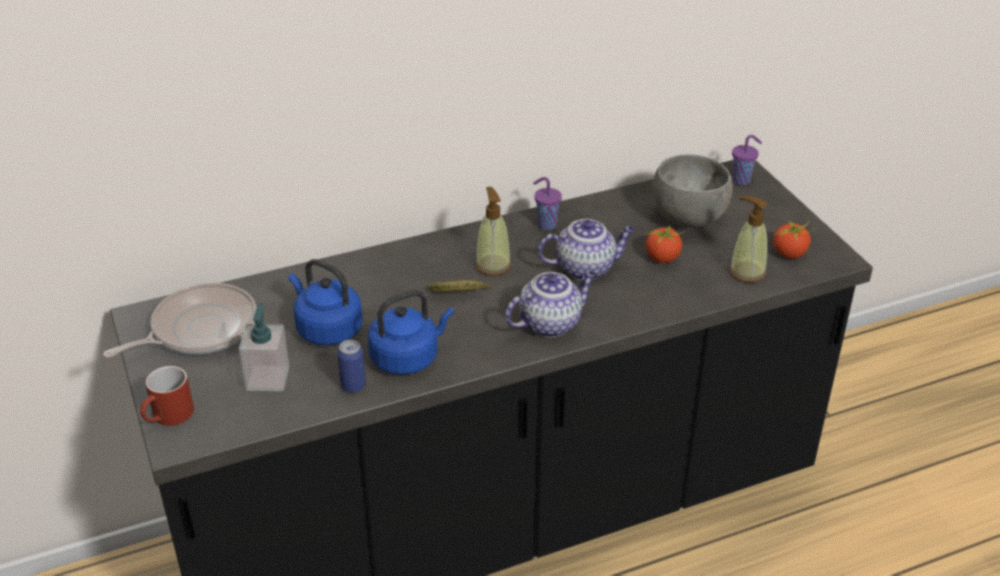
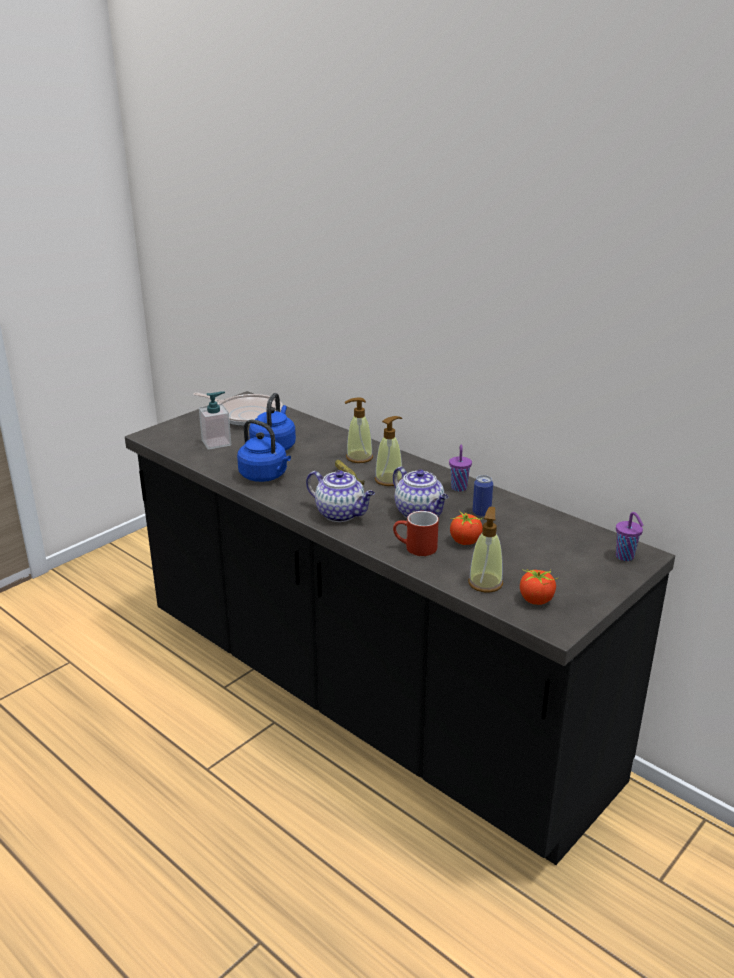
camera: 65 degrees right, 10 degrees down
(169, 418) = (166, 428): red mug -> red mug (415, 548)
(353, 386) = (226, 467): can -> can (481, 512)
(418, 270) = (359, 457): none -> soap dispenser
(689, 219) = (534, 543): grey bowl -> none

